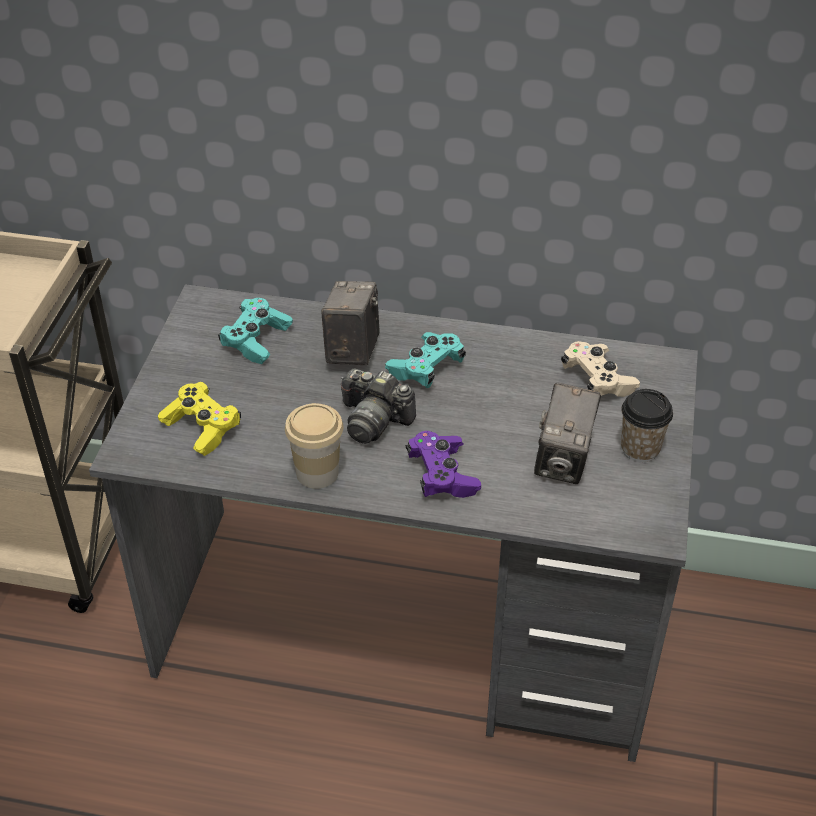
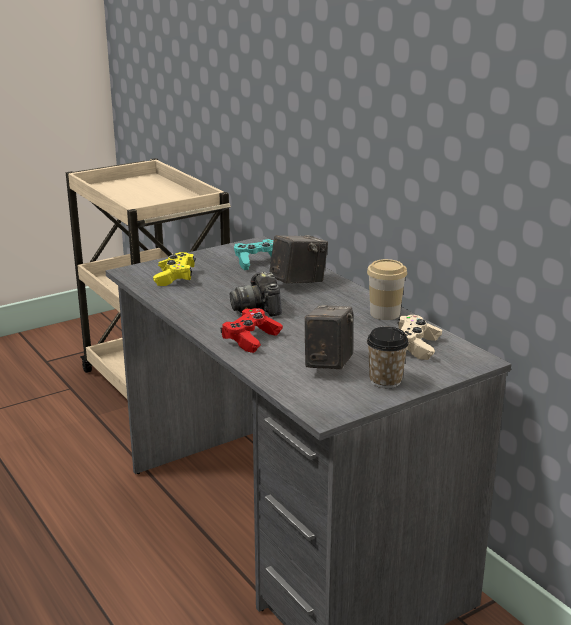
camera: 45 degrees right, 20 degrees down
(317, 472) = (194, 312): cup -> cup (385, 314)
(426, 368) = (323, 303): turquoise game controller -> none
(442, 475) = (251, 339): purple game controller -> red game controller
(563, 461) = (328, 364): camera -> camera turned 135 degrees clockwise

